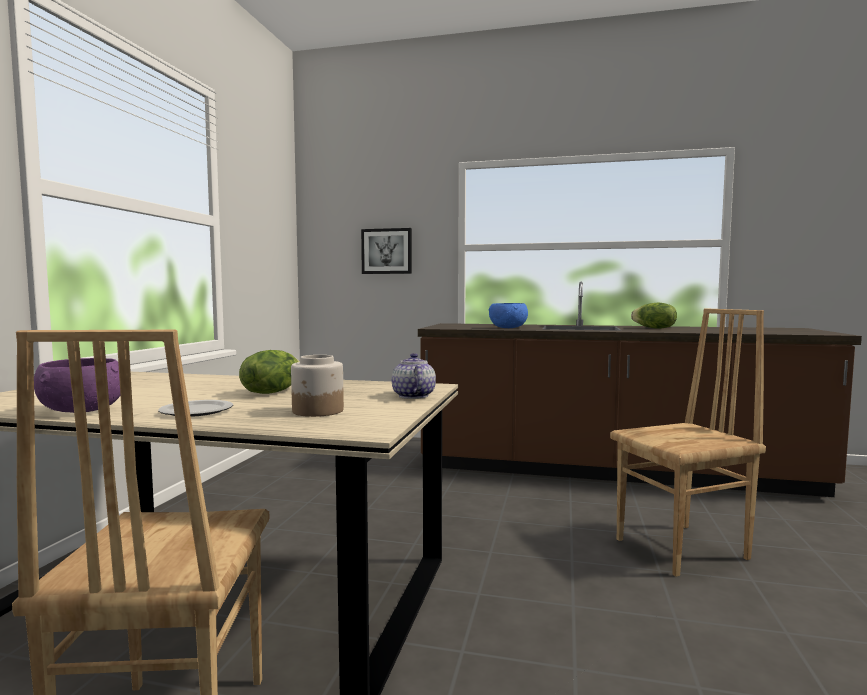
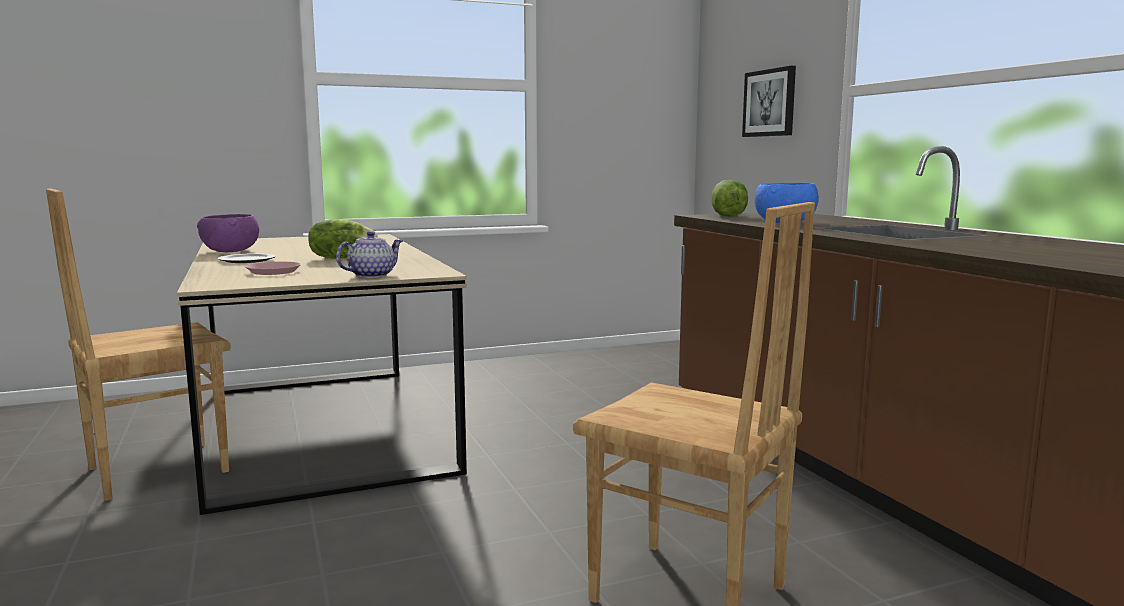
camera: 55 degrees right, 5 degrees up
(318, 411) = (273, 272): jar -> pink plate
(654, 328) = (1015, 244): lettuce -> lettuce (727, 216)

